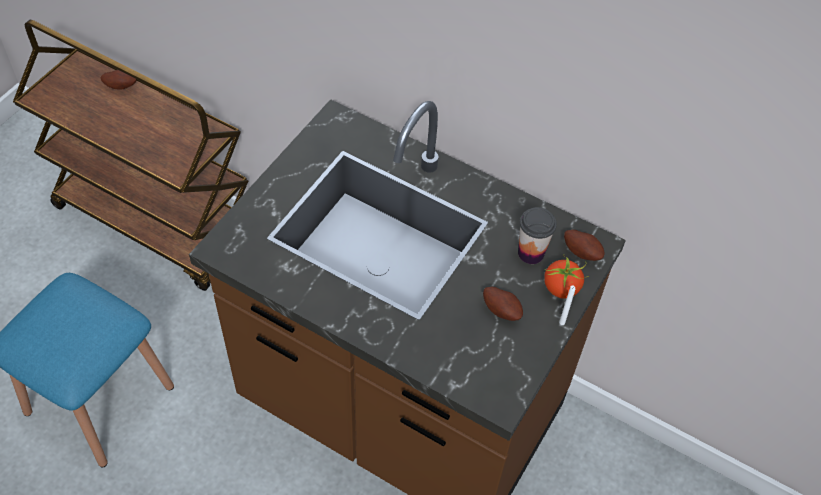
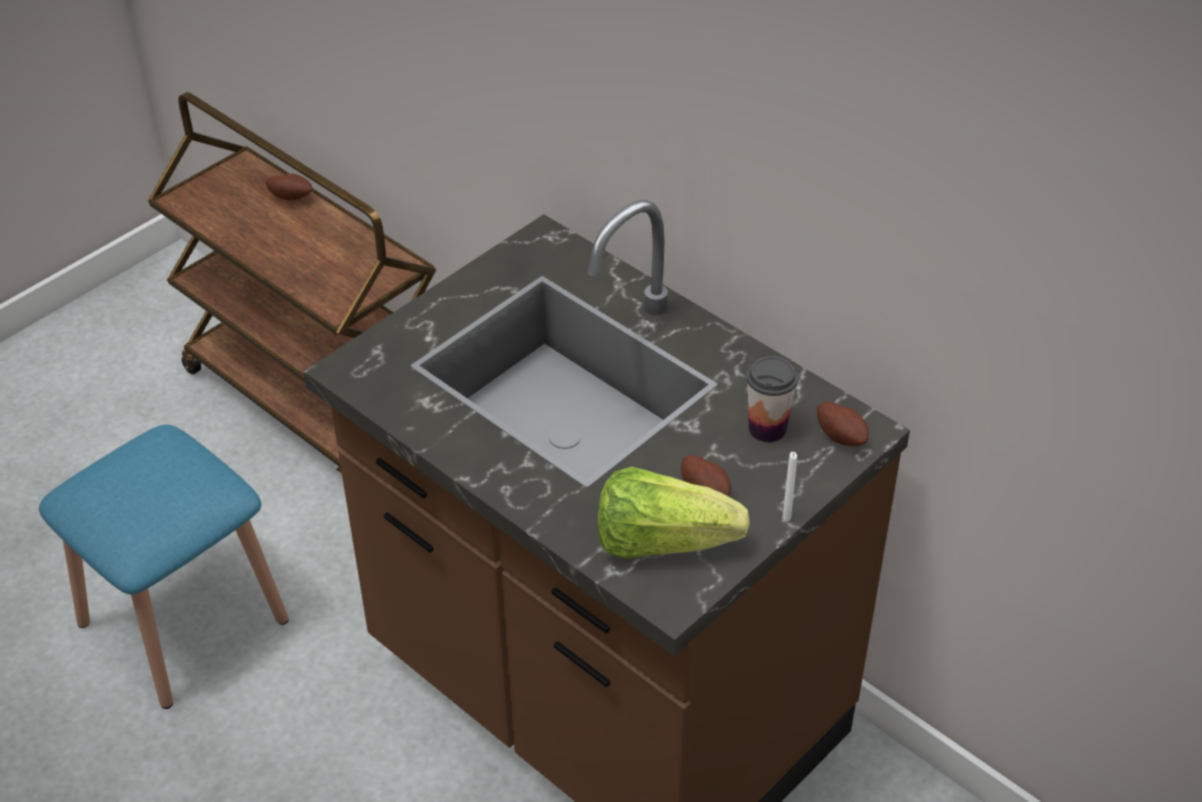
camera: 15 degrees right, 10 degrees down
(482, 356) = (662, 542): none -> lettuce
(561, 288) = (798, 476): tomato -> none

